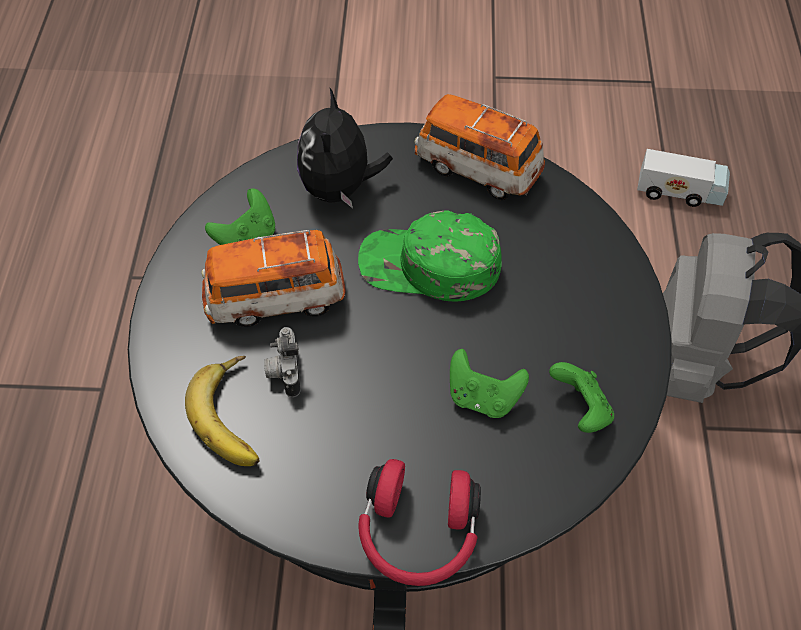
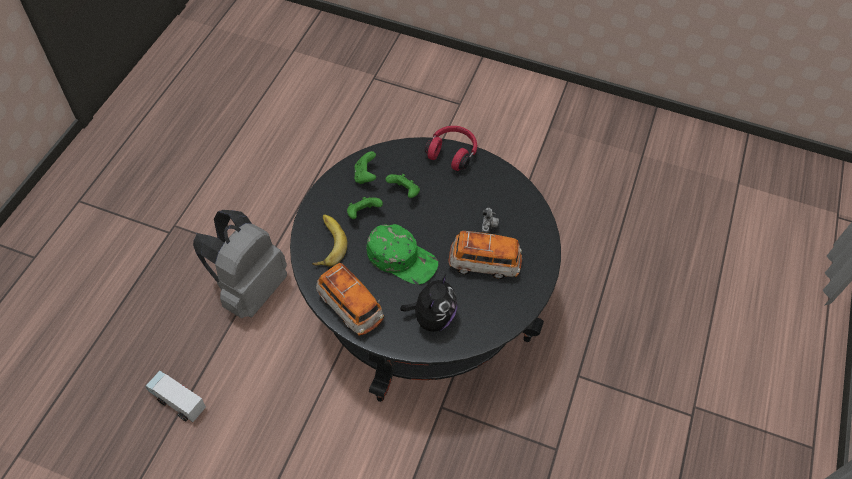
camera: 165 degrees left, 0 degrees up
(236, 415) = (514, 215): banana -> banana (325, 243)
(247, 239) = (491, 301): green game controller -> green game controller (363, 213)

